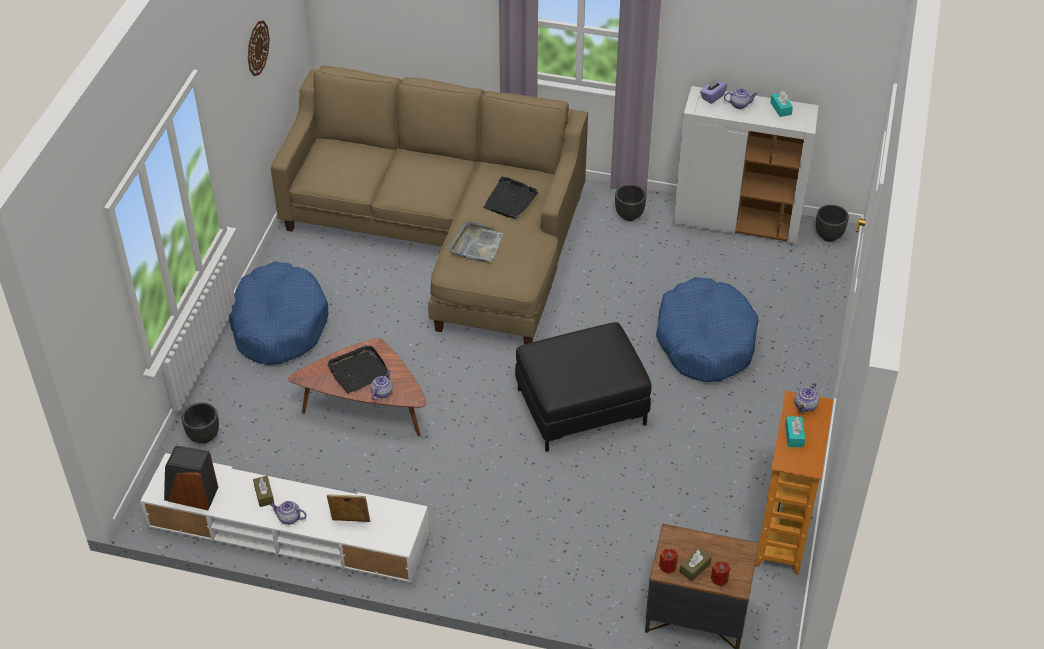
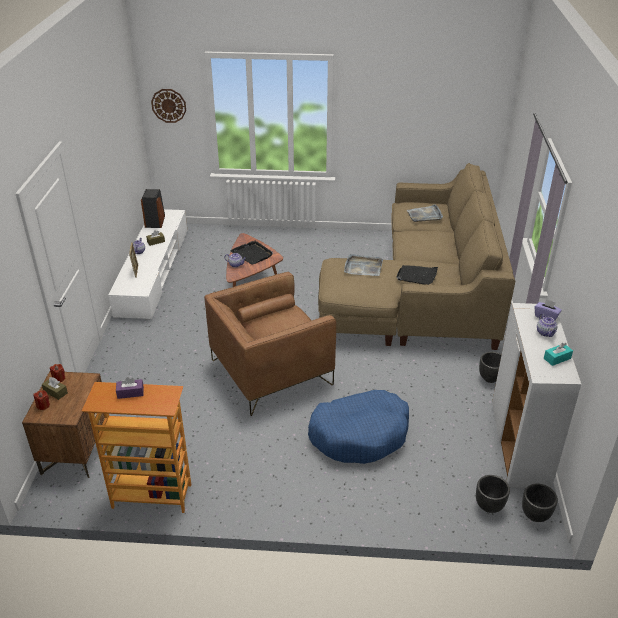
camera: 80 degrees right, 10 degrees down
(203, 436) = (220, 235): black planter -> black planter (489, 506)
(257, 48) = (419, 103): wall clock -> wall clock (169, 105)
(278, 324) = (313, 244): blue dog bed -> none
(352, 164) = (424, 215): none -> grey tray
(581, 407) = (271, 372): black ottoman -> brown armchair
(794, 435) = (130, 393): turquoise tissue box -> purple tissue box
(805, 406) = (164, 398): teapot -> none

